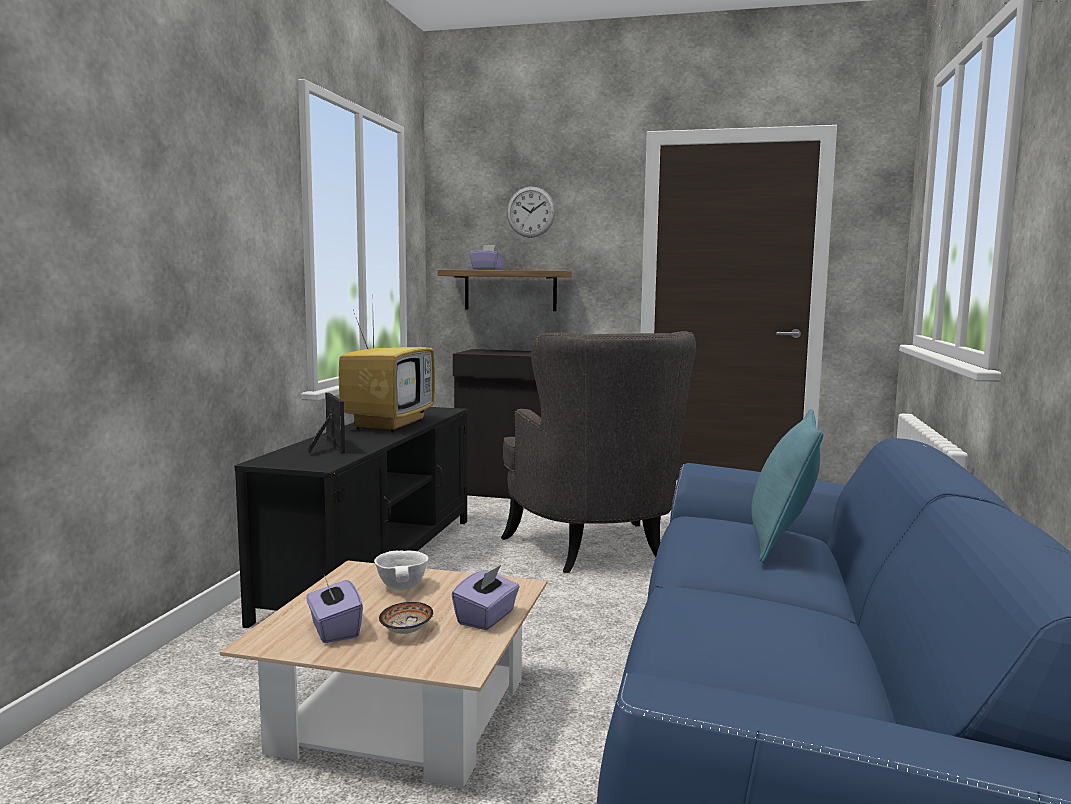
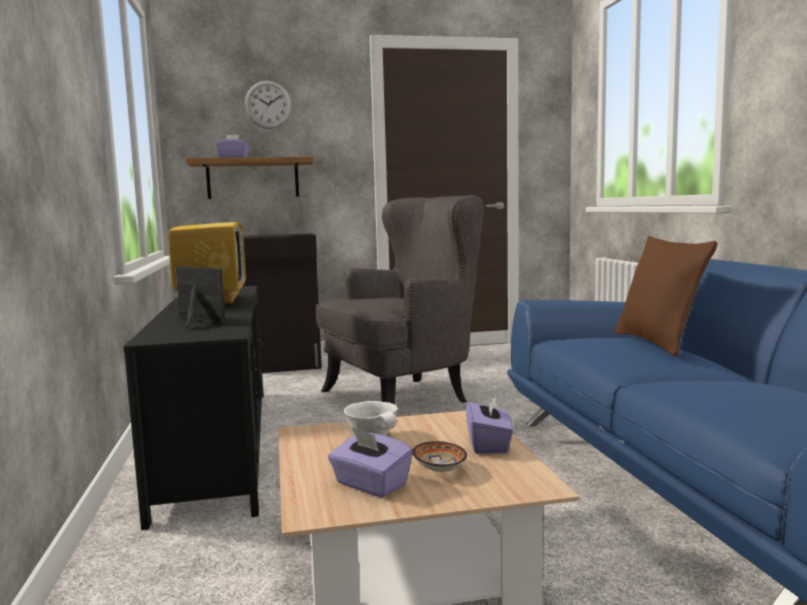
camera: 25 degrees left, 0 degrees up
(596, 551) = (405, 398): grey armchair -> grey armchair turned 75 degrees counterclockwise
(781, 542) = (657, 343): turquoise pillow -> brown pillow

